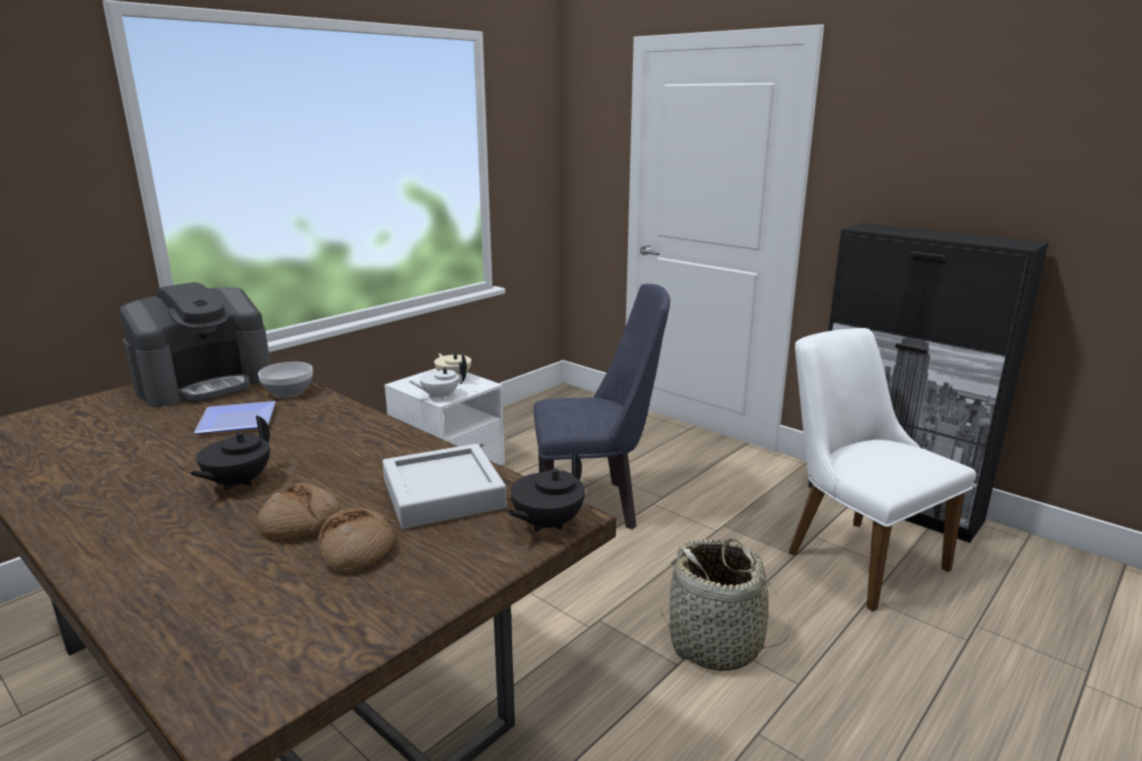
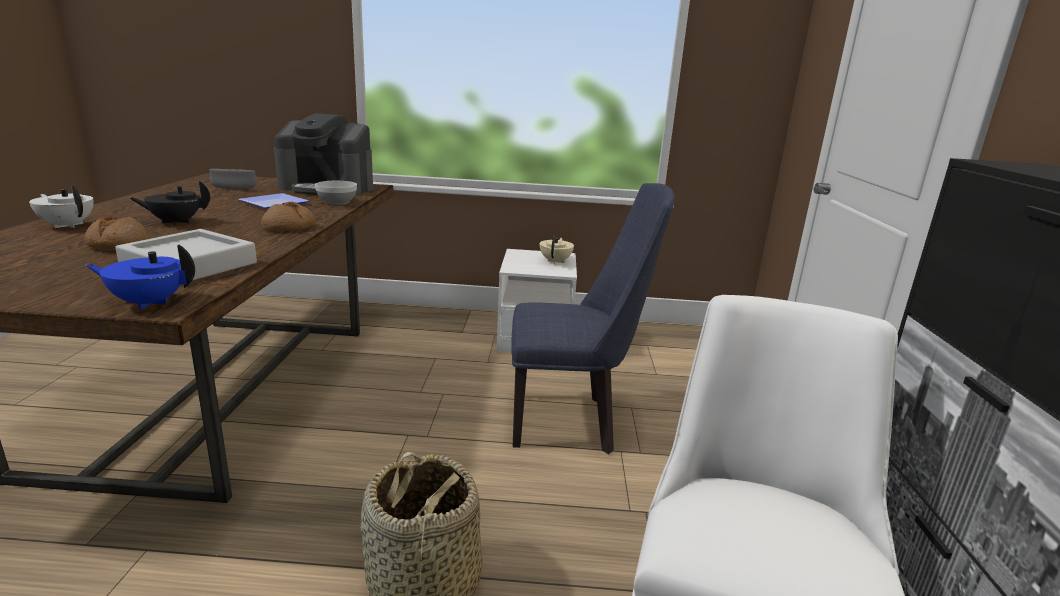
camera: 50 degrees right, 0 degrees up
(105, 429) = (234, 189): none -> grey bowl
(357, 550) = (79, 264): bread -> bread (289, 227)
(439, 396) = (516, 267): white teapot -> white teapot (68, 225)
(546, 524) = (149, 302): black teapot -> blue teapot
(596, 505) = (572, 422): blue chair -> blue chair turned 45 degrees counterclockwise

